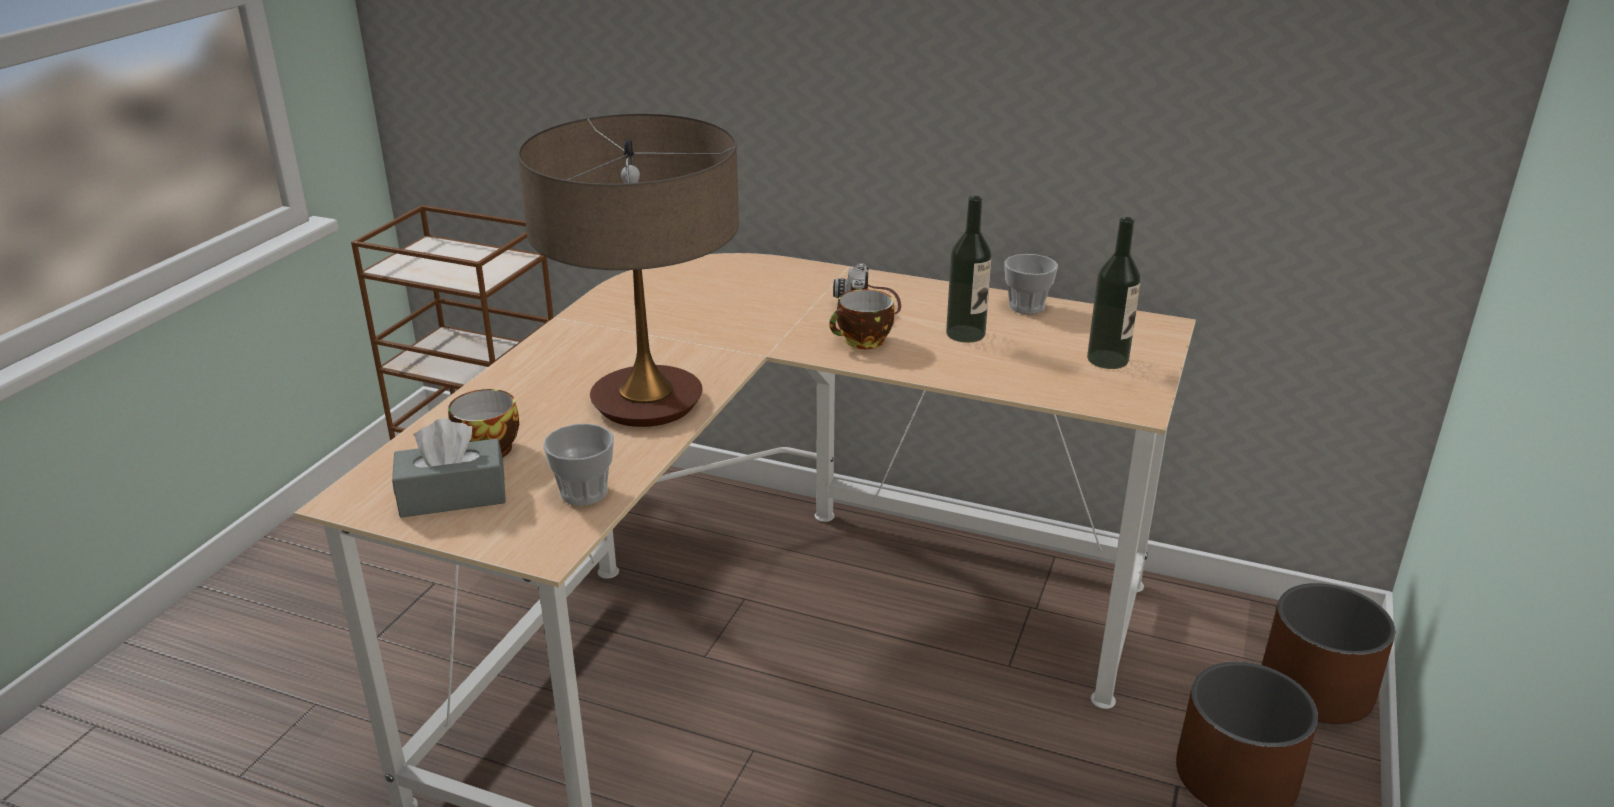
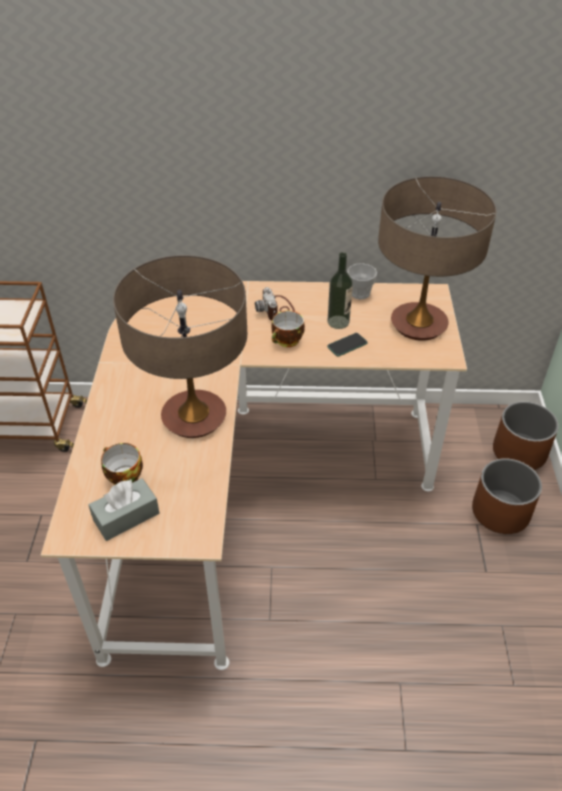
camera: 20 degrees left, 15 degrees up
(584, 493) = (198, 493): cup -> none
(962, 363) = (347, 345): none -> phone
(1107, 359) = (418, 325): bottle -> table lamp

